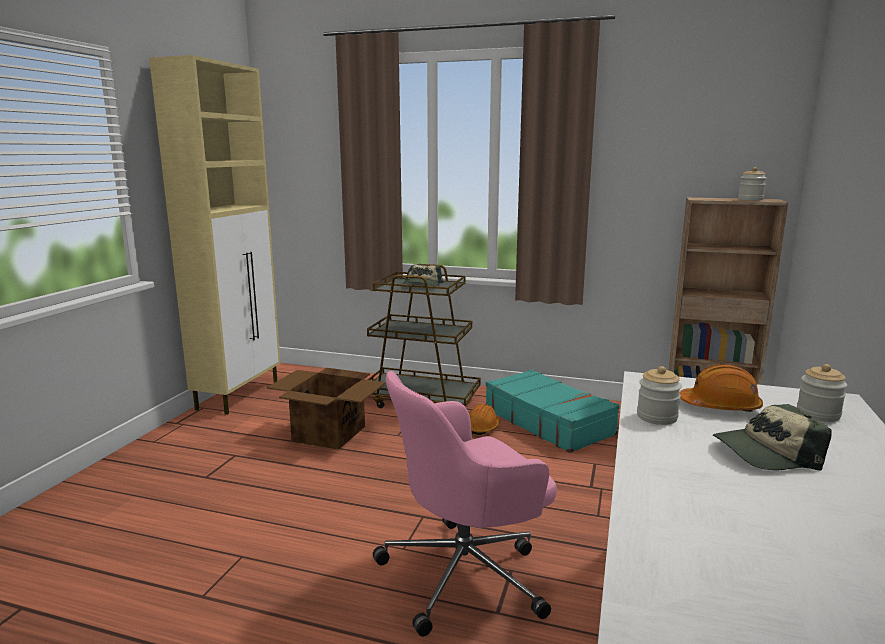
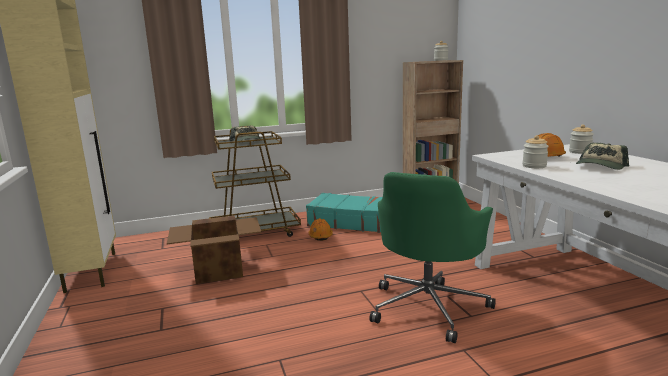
camera: 35 degrees left, 0 degrees up
(466, 573) = (429, 306): pink office chair -> green office chair

